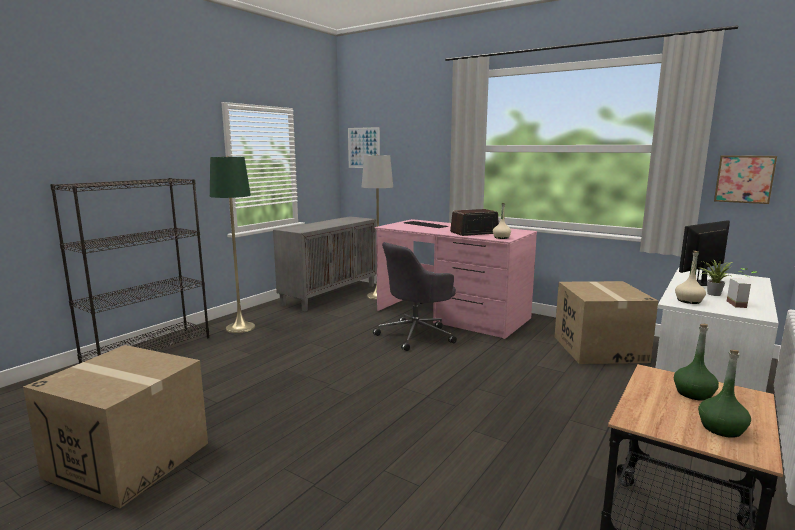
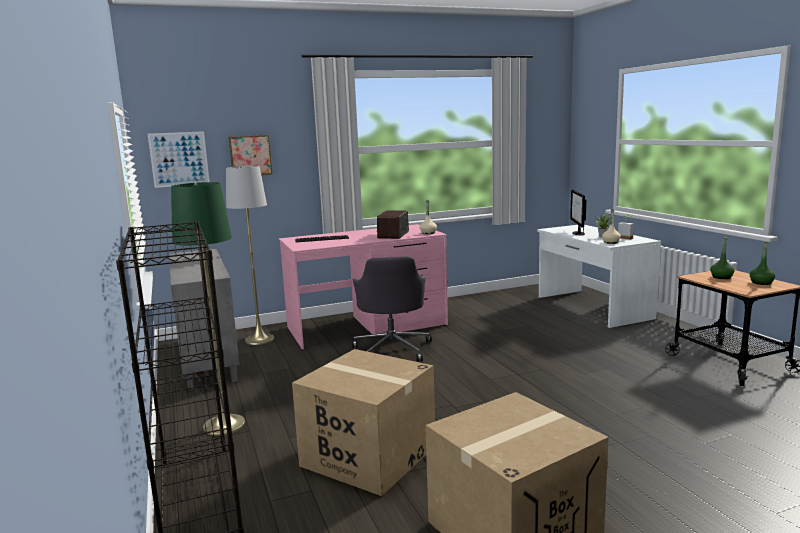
camera: 55 degrees left, 0 degrees up
(599, 349) = (502, 307): cardboard box -> cardboard box (368, 455)
(744, 179) = (539, 161): picture -> picture (250, 155)

